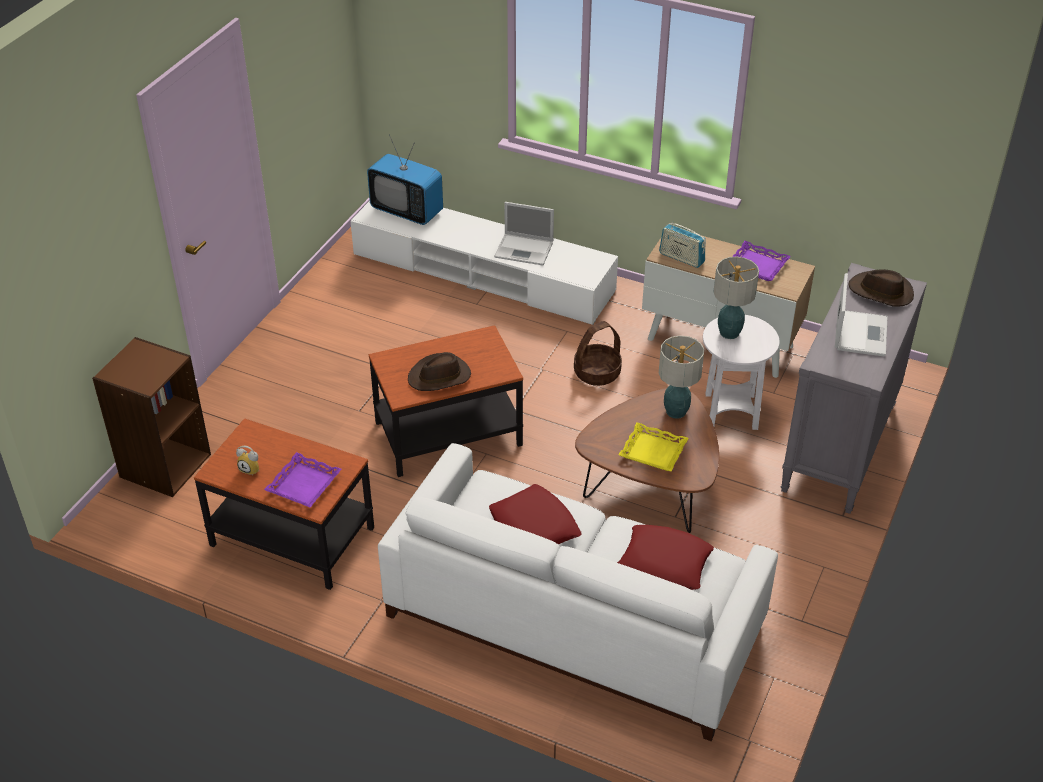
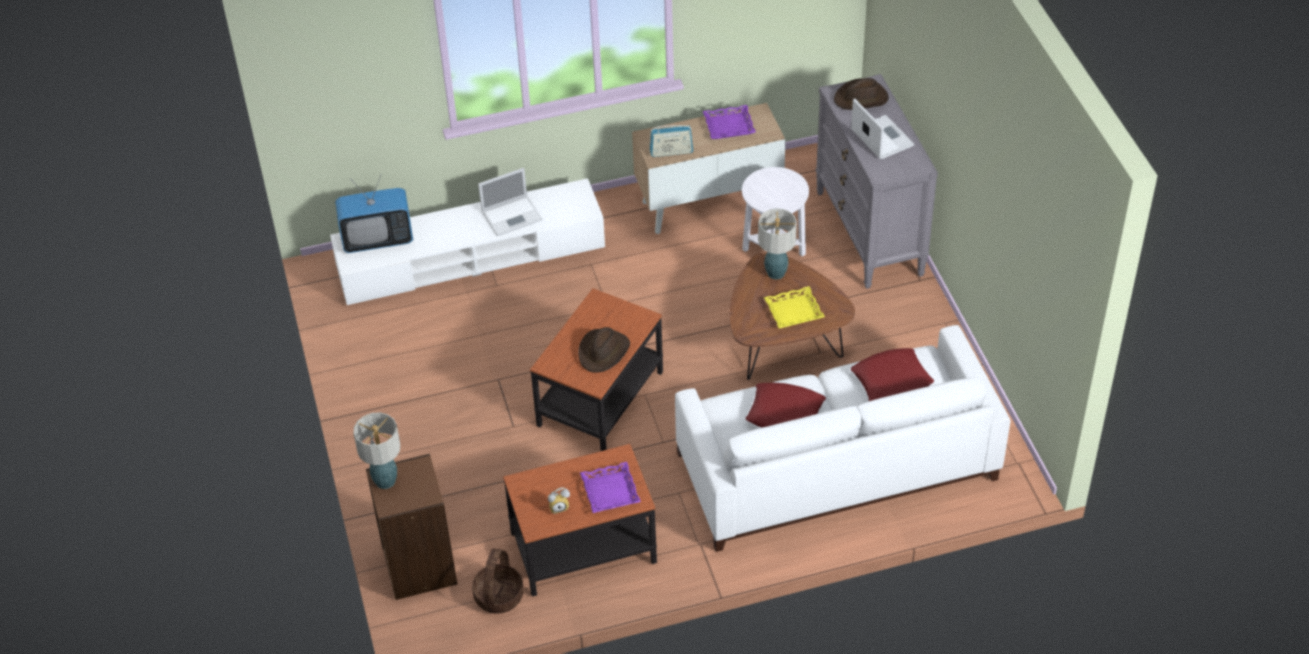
camera: 40 degrees left, 5 degrees up
(597, 372) = (650, 282): basket -> basket (498, 595)
(729, 333) = (764, 191): table lamp -> table lamp (385, 481)

